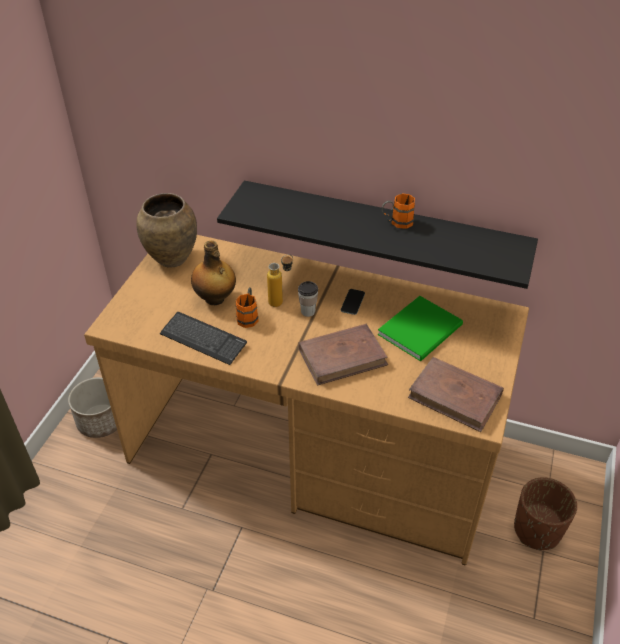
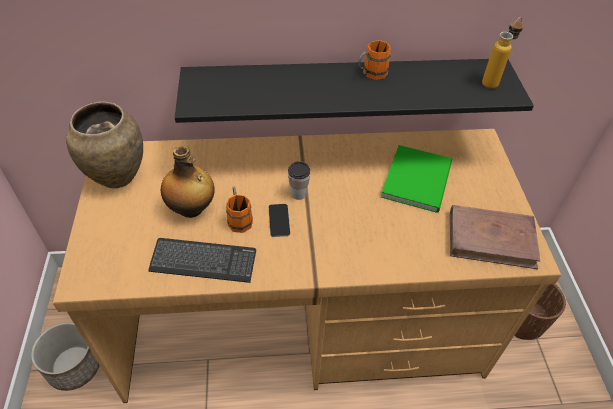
camera: 25 degrees left, 5 degrees up
(281, 301) = (264, 190): bottle -> bottle (493, 81)
(342, 357) = (362, 233): brown book -> none
(352, 302) = (336, 170): phone -> phone (279, 220)

